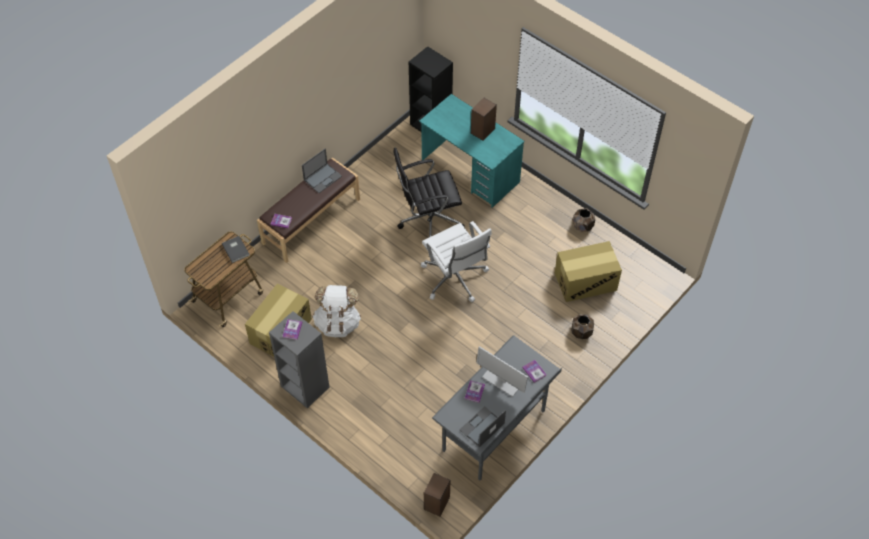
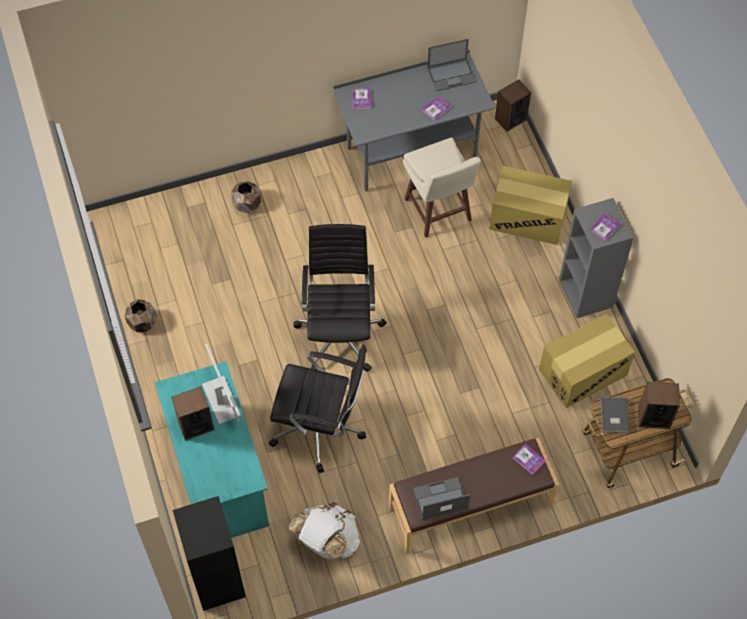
camera: 150 degrees left, 5 degrees up
(210, 260) = (653, 417): none -> speaker
(338, 323) = (510, 348): white backpack -> white backpack (327, 541)
(445, 395) = (438, 211): none -> beige stool
(455, 279) = (340, 334): white office chair -> black office chair
(501, 380) = (401, 106): monitor -> monitor (222, 400)
(585, 281) = (195, 256): cardboard box -> cardboard box (527, 218)

